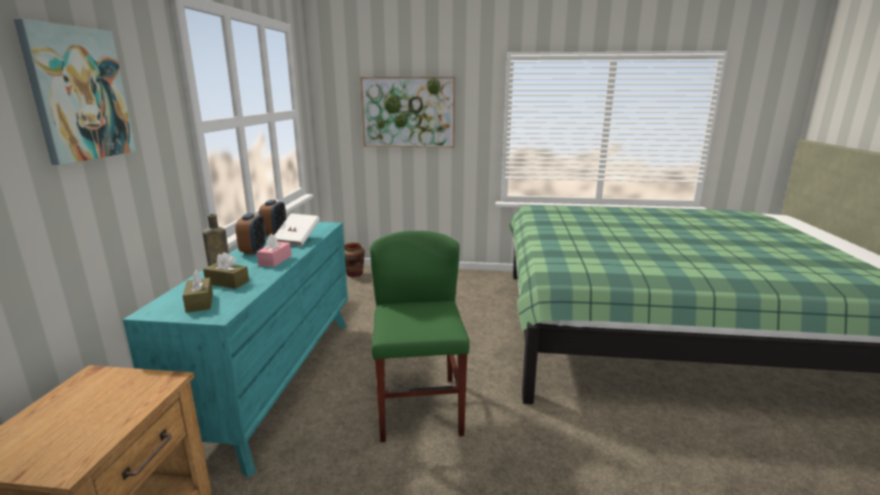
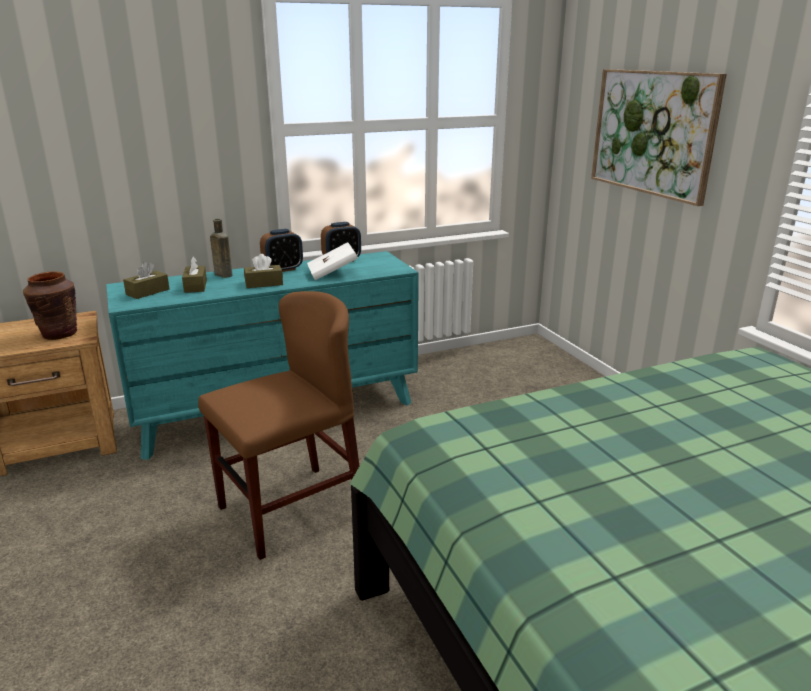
camera: 60 degrees right, 5 degrees up
(79, 94) = (123, 96): picture -> none
(275, 260) = (264, 283): pink tissue box -> brown tissue box
(354, 274) = (536, 359): brown vase -> brown vase (59, 334)
(419, 408) = (290, 510): green chair -> brown chair

